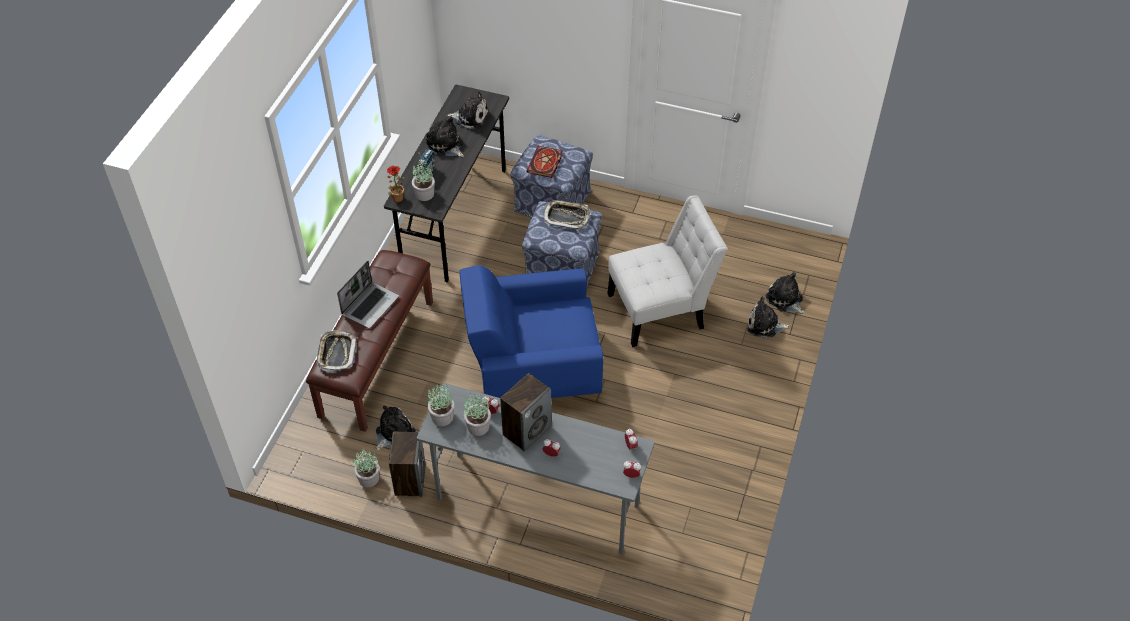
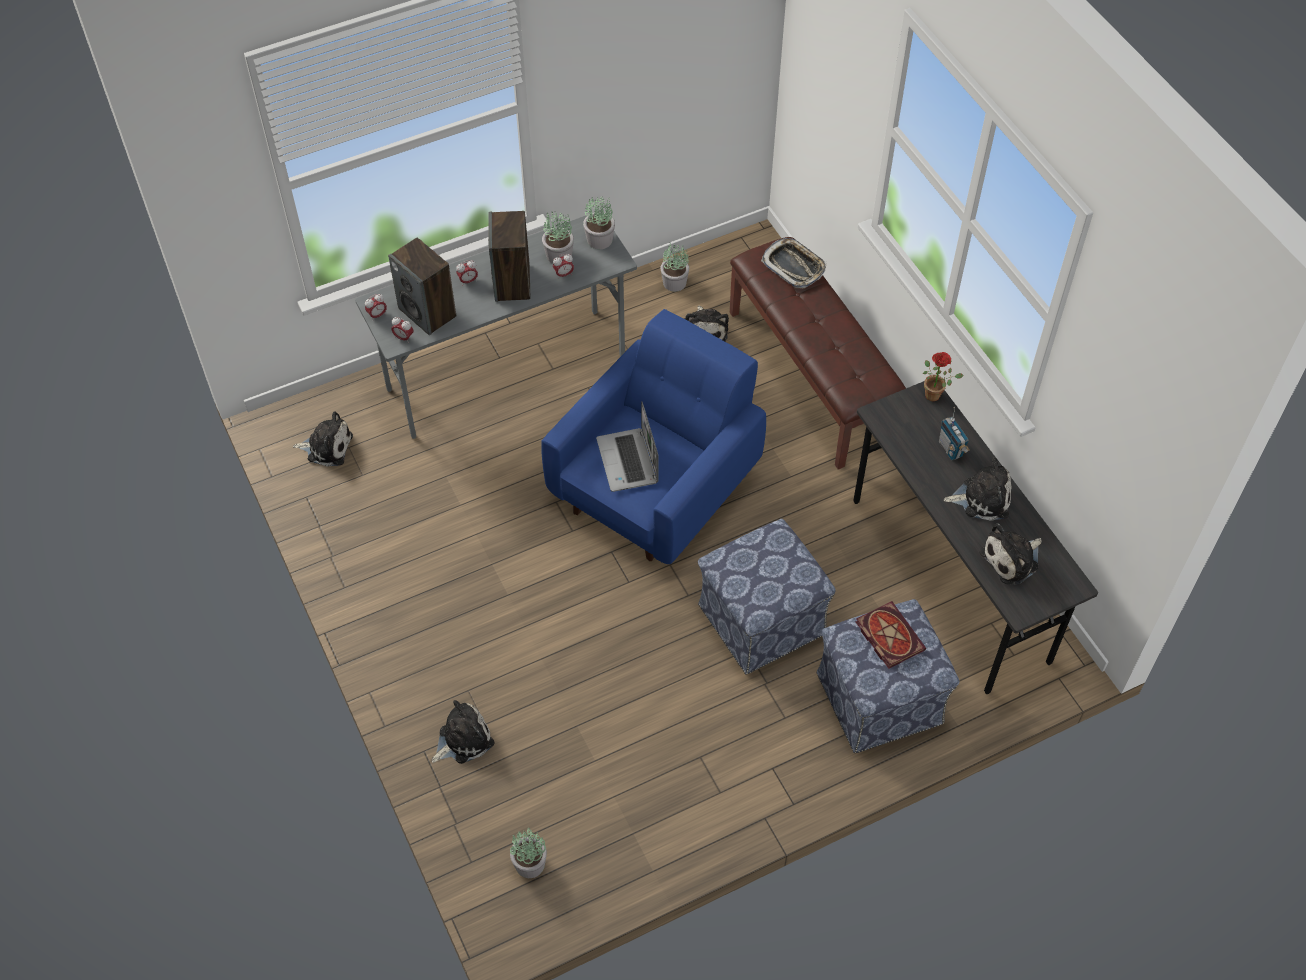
camera: 135 degrees right, 5 degrees up
(370, 305) = (829, 327): laptop -> laptop (628, 462)
(410, 480) = (639, 307): speaker -> speaker (428, 312)
(425, 194) = (914, 422): potted plant -> potted plant (529, 864)
(566, 217) = (774, 583): tray -> none
(661, 310) = (598, 659): white chair -> none
(785, 300) = (469, 796): plush toy -> plush toy (327, 447)

